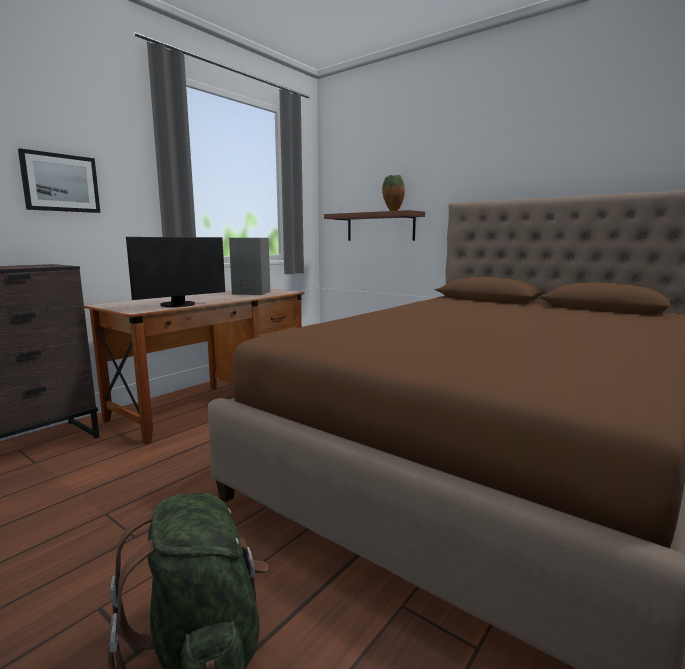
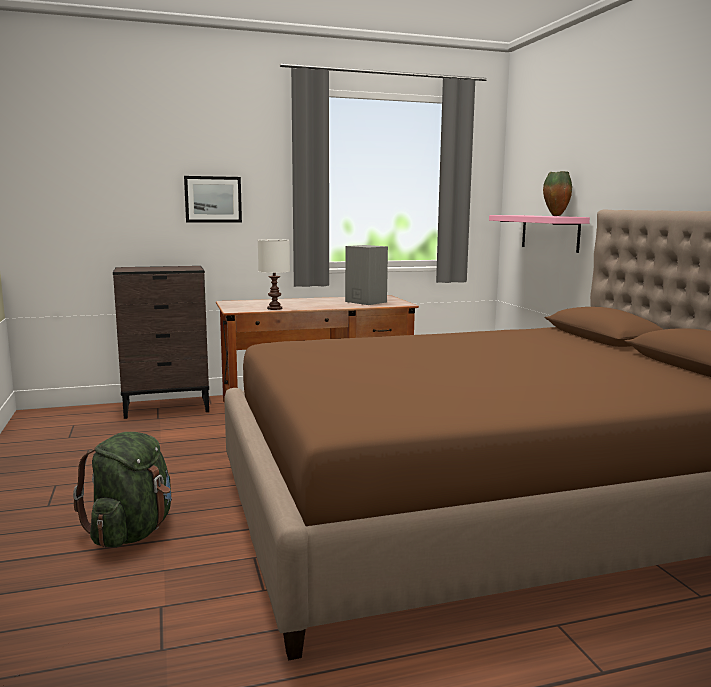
camera: 35 degrees right, 0 degrees up
(179, 305) = (275, 308): monitor -> white table lamp
(380, 227) = (550, 232): brown shelf -> pink shelf

